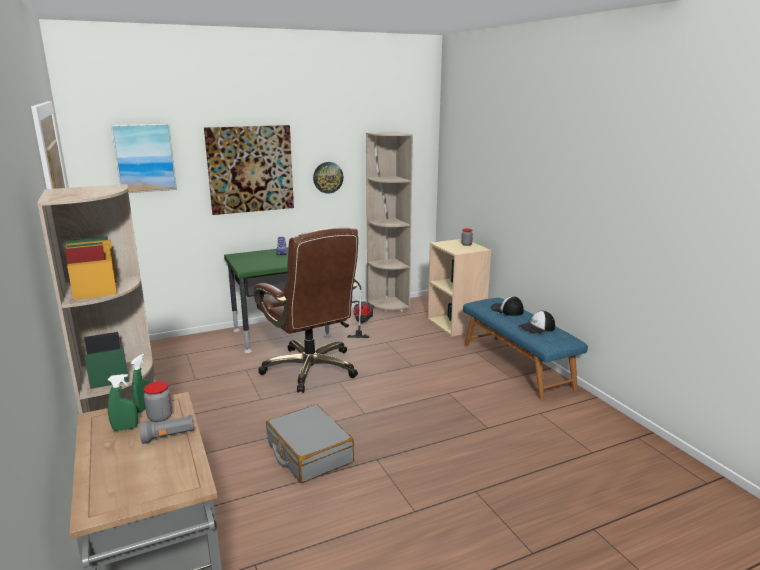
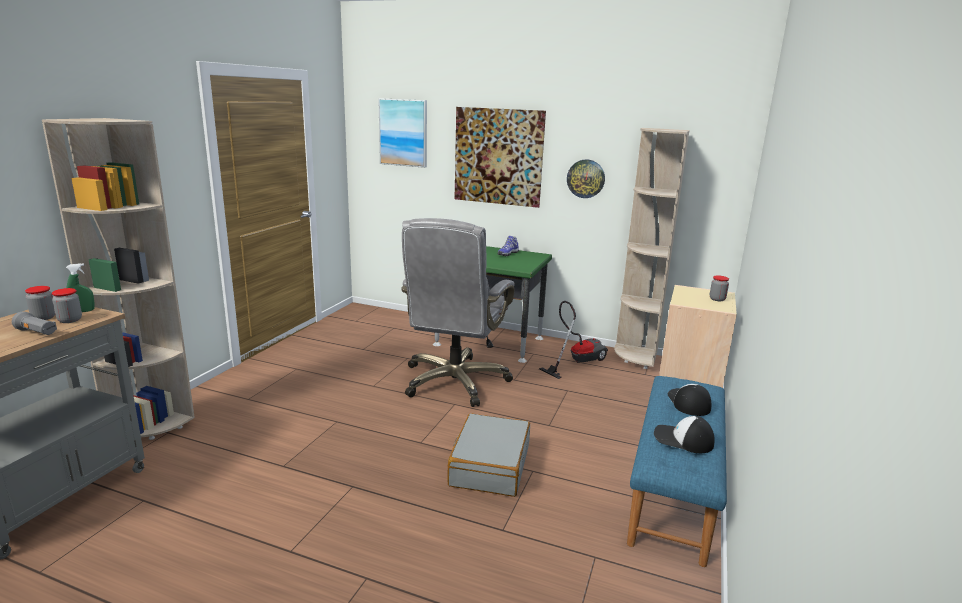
camera: 45 degrees right, 0 degrees up
(125, 428) = (44, 317): green spray bottle -> jar
(309, 453) = (321, 447): grey suitcase -> grey suitcase (489, 466)
(310, 368) = (455, 381): brown office chair -> grey office chair

